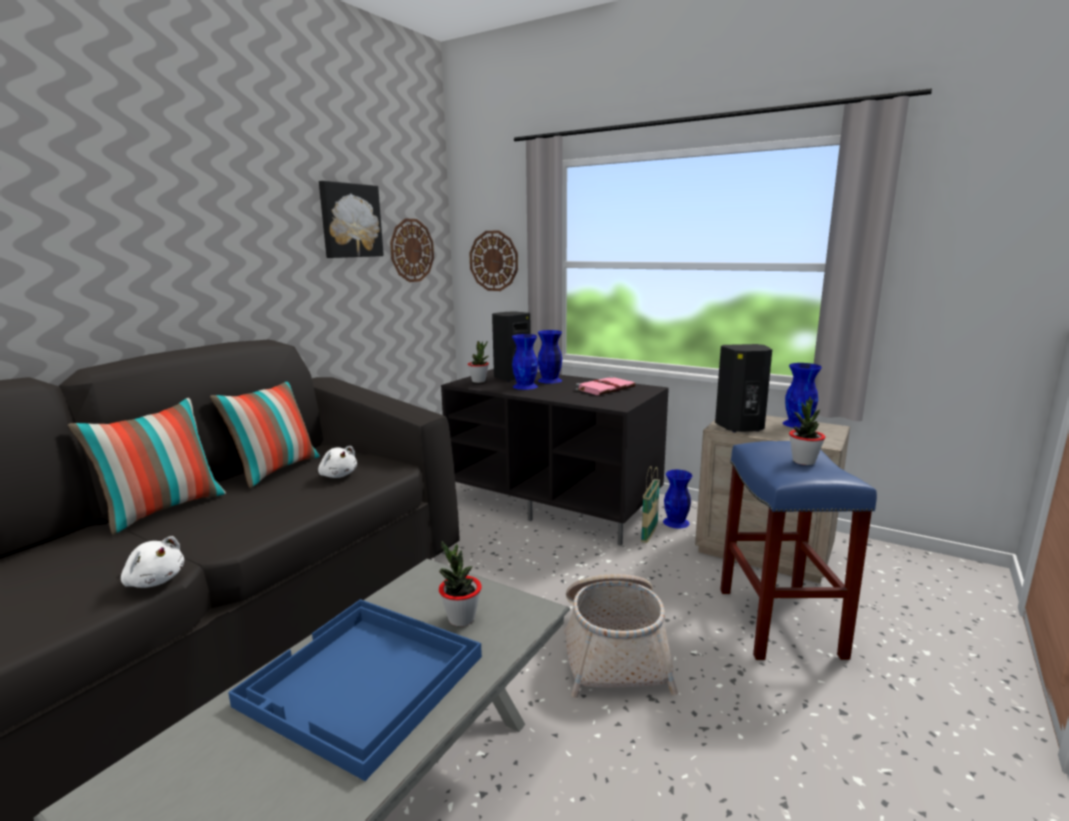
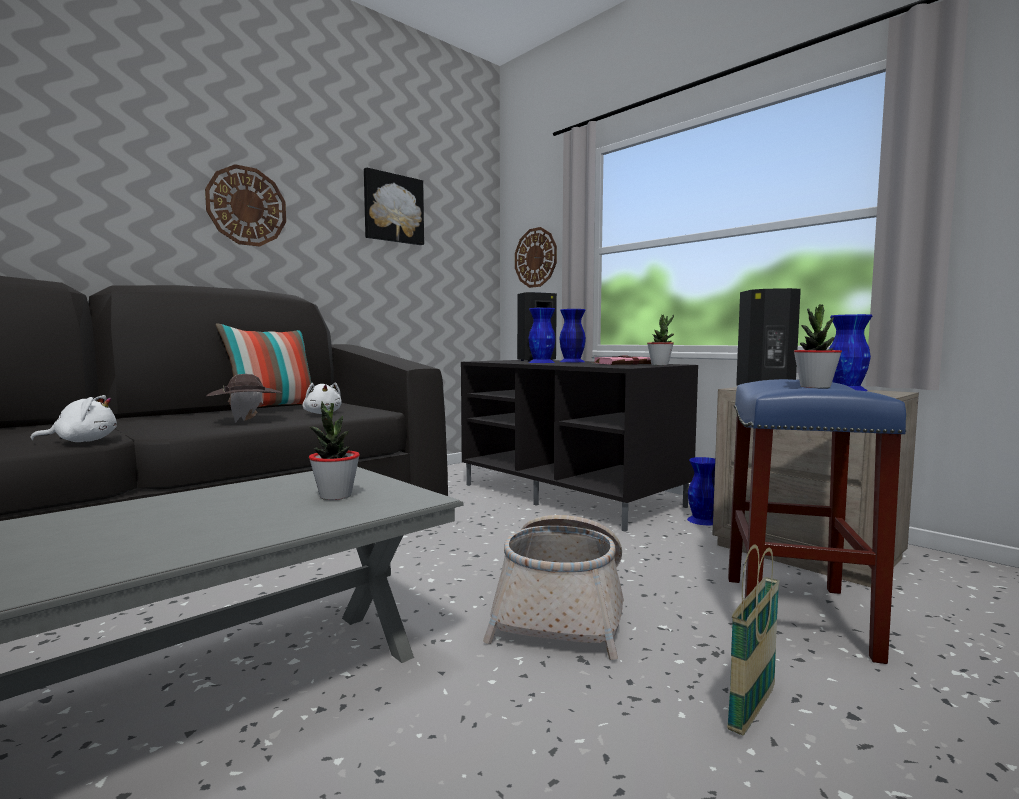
camera: 15 degrees right, 10 degrees down
(154, 580) = (82, 441): white plush toy -> white plush toy turned 60 degrees counterclockwise
(164, 510) = (153, 418): pillow -> none
(275, 503) = (247, 421): none -> brown hat
(363, 682) = (183, 520): blue tray -> none
(412, 250) = (456, 246): wall clock -> wall clock (246, 206)
(479, 381) = (500, 361): potted plant -> potted plant (660, 365)
(649, 534) = (664, 526): basket -> basket (752, 709)

